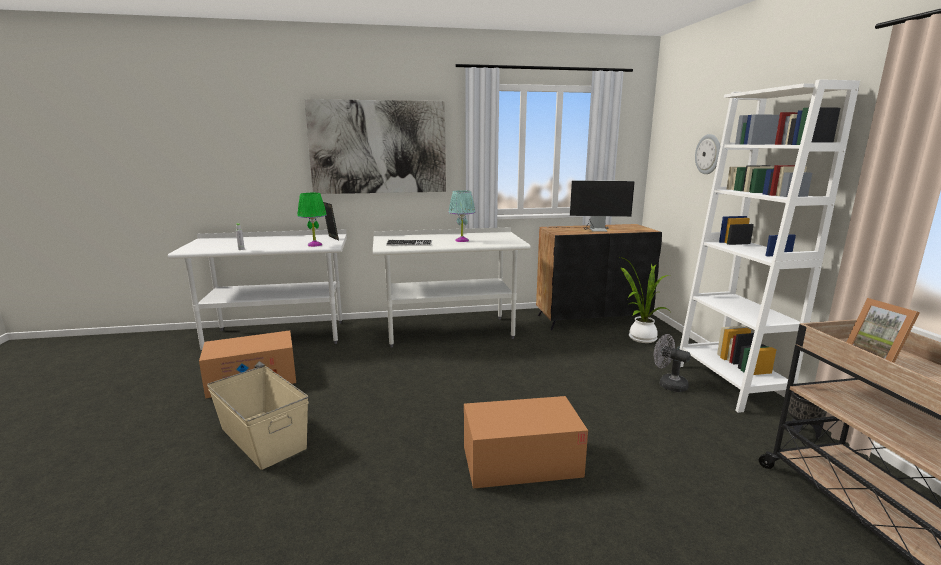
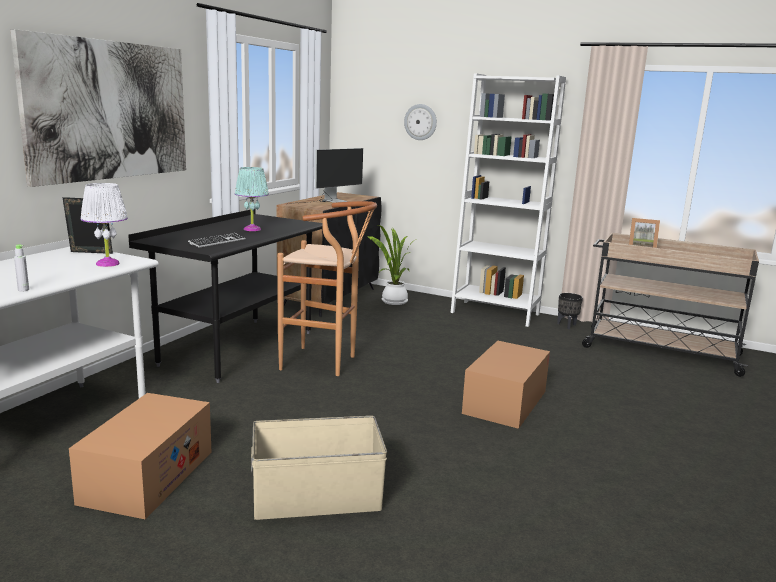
camera: 55 degrees left, 0 degrees up
(314, 245) = (107, 264): green table lamp -> white table lamp
(449, 331) = (238, 348): white desk -> black desk
(472, 362) = (326, 363): none -> brown stool
(668, 384) = (471, 325): grey fan -> none

